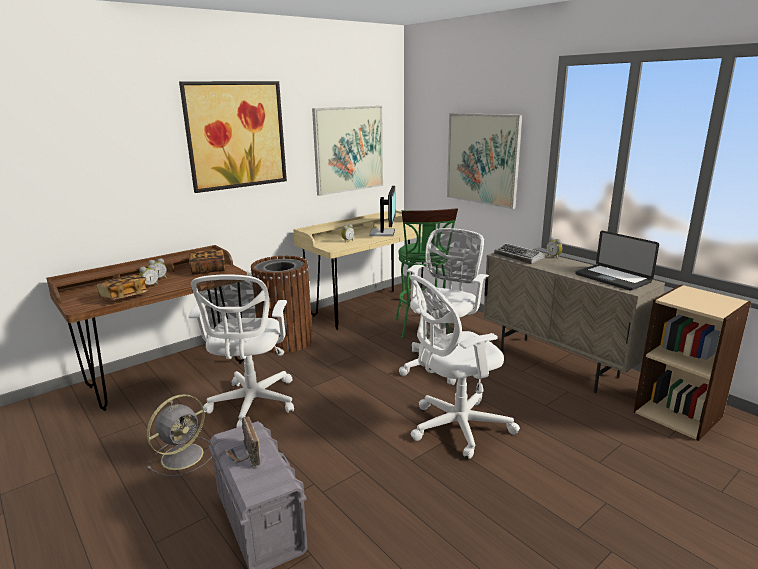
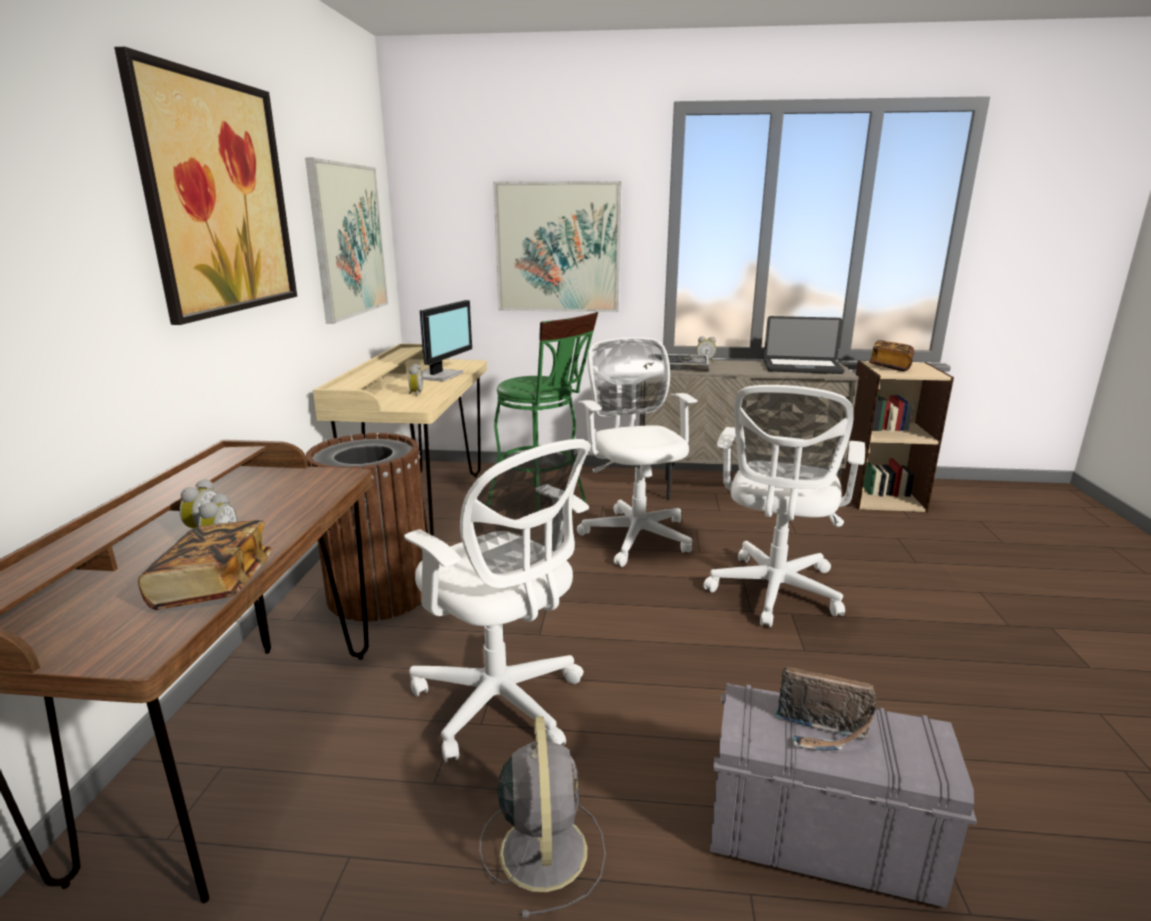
camera: 45 degrees left, 0 degrees up
(208, 270) = (279, 486): book -> book (890, 366)
(383, 233) = (439, 375): monitor -> monitor turned 60 degrees clockwise

